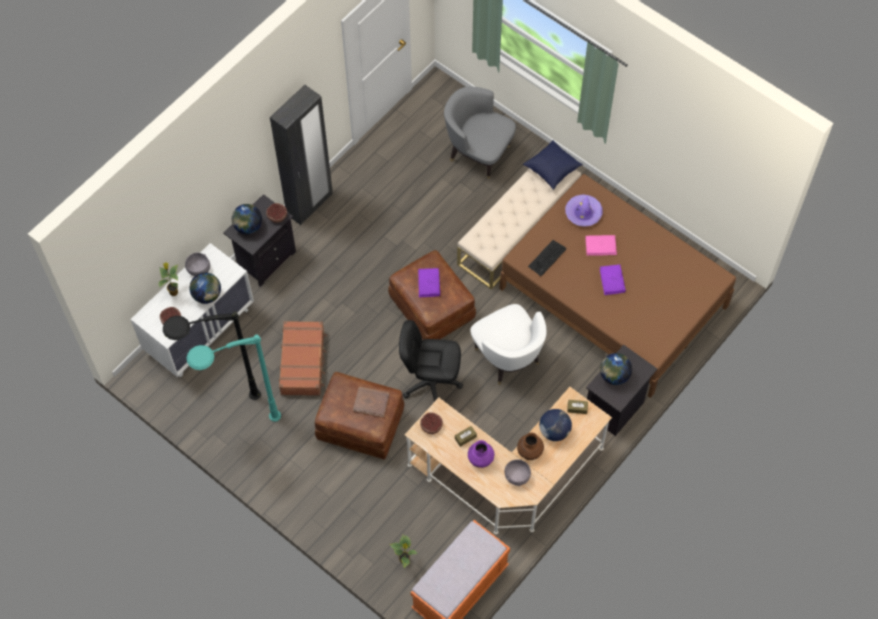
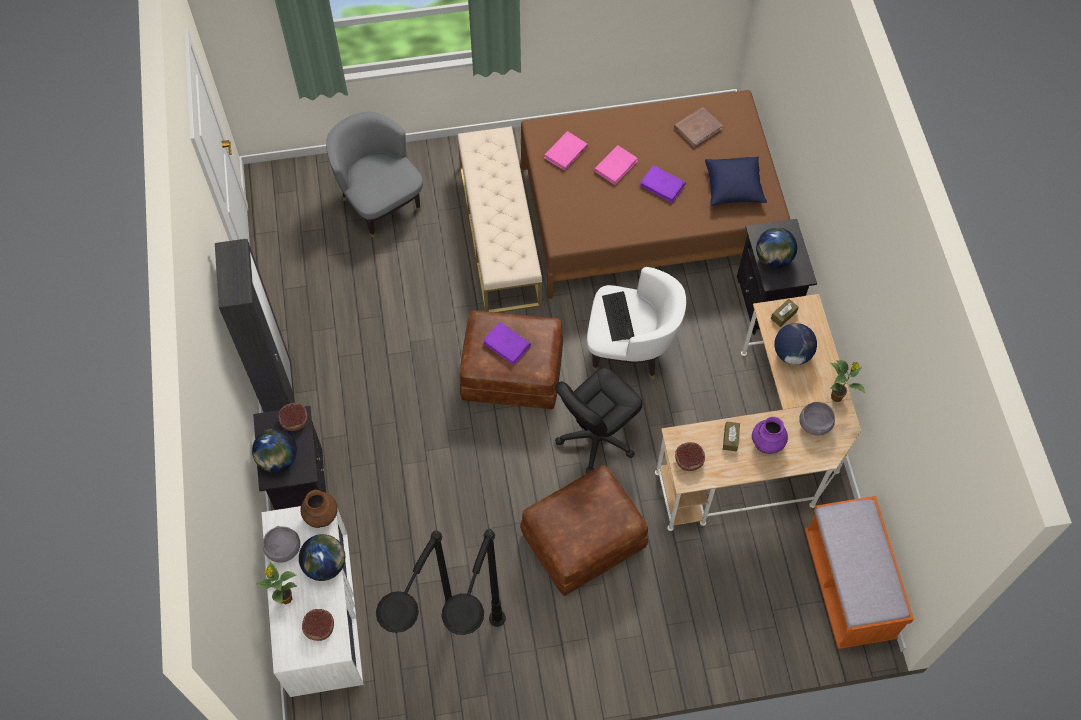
camera: 50 degrees left, 0 degrees up
(239, 431) = (482, 669): turquoise floor lamp -> black floor lamp
(303, 362) = (459, 541): brown suitcase -> none
(371, 402) = (594, 502): brown book -> brown book (697, 128)
(405, 561) = (776, 616): potted plant -> potted plant (837, 397)
(478, 153) = (380, 203): grey armchair -> grey armchair turned 75 degrees clockwise
(529, 451) = (796, 392): brown vase -> brown vase (321, 515)
(547, 258) = (586, 219): keyboard -> keyboard (618, 317)
(552, 169) = (485, 145): blue pillow -> blue pillow (734, 188)
(583, 213) = (565, 153): purple hat -> pink book

